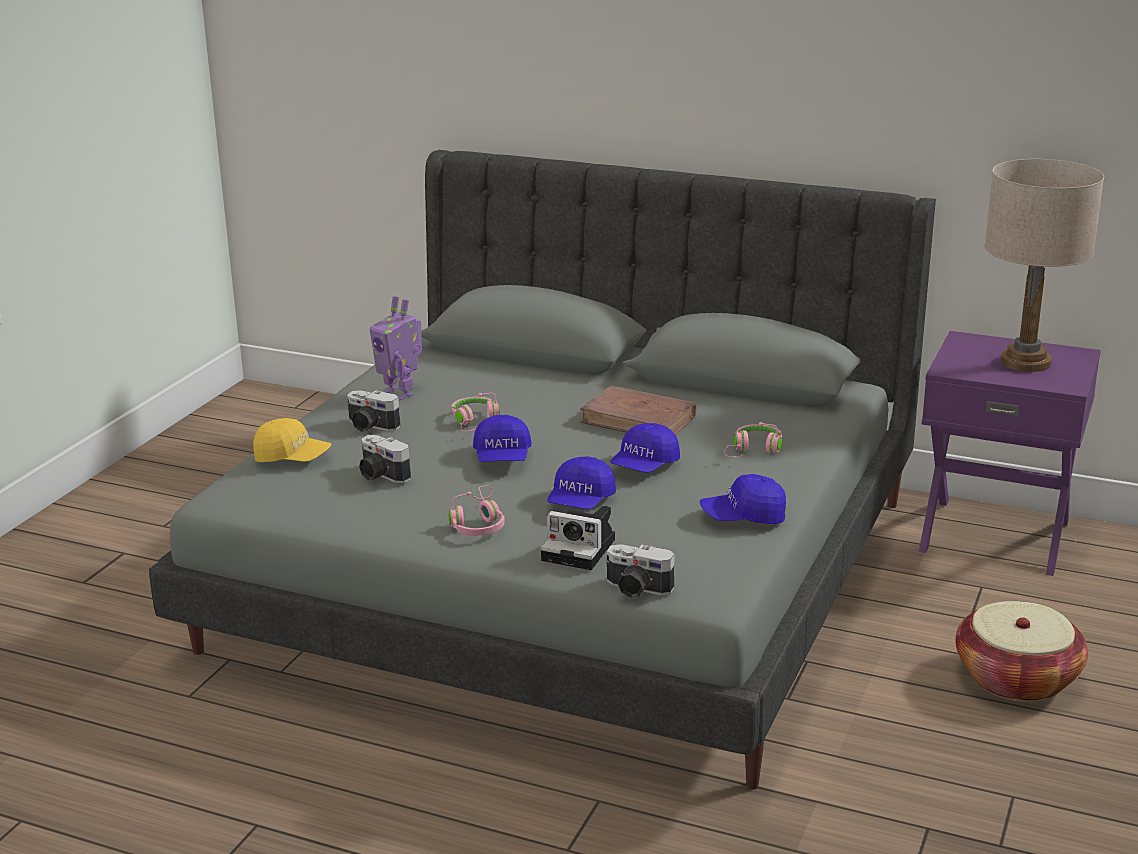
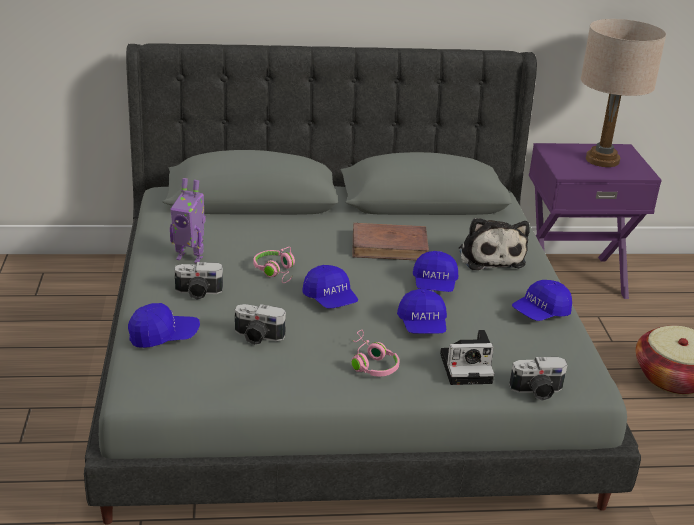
camera: 30 degrees left, 5 degrees up
(292, 458) = (164, 337): yellow cap -> blue cap
(754, 450) = (490, 256): pink headphones -> plush toy

